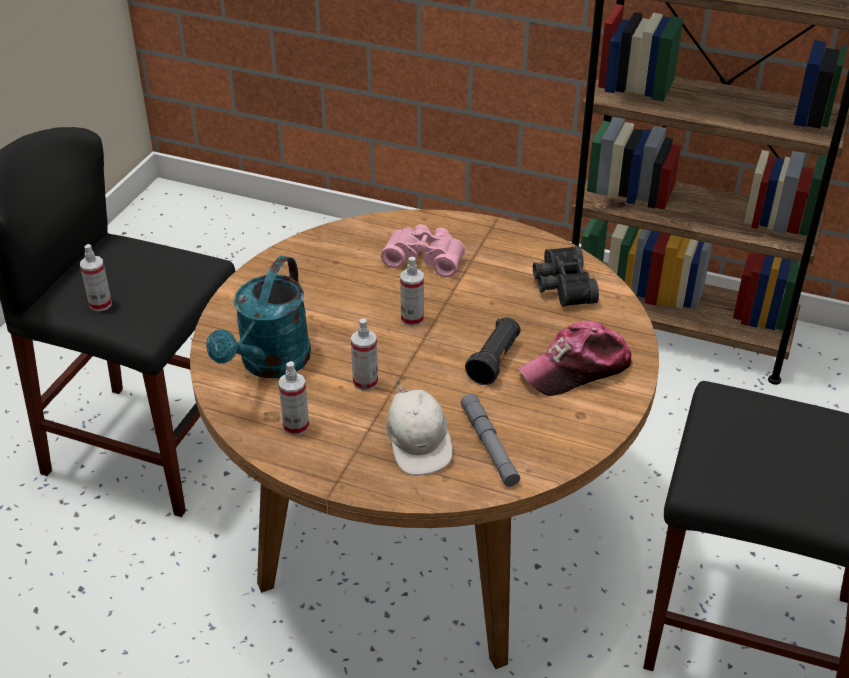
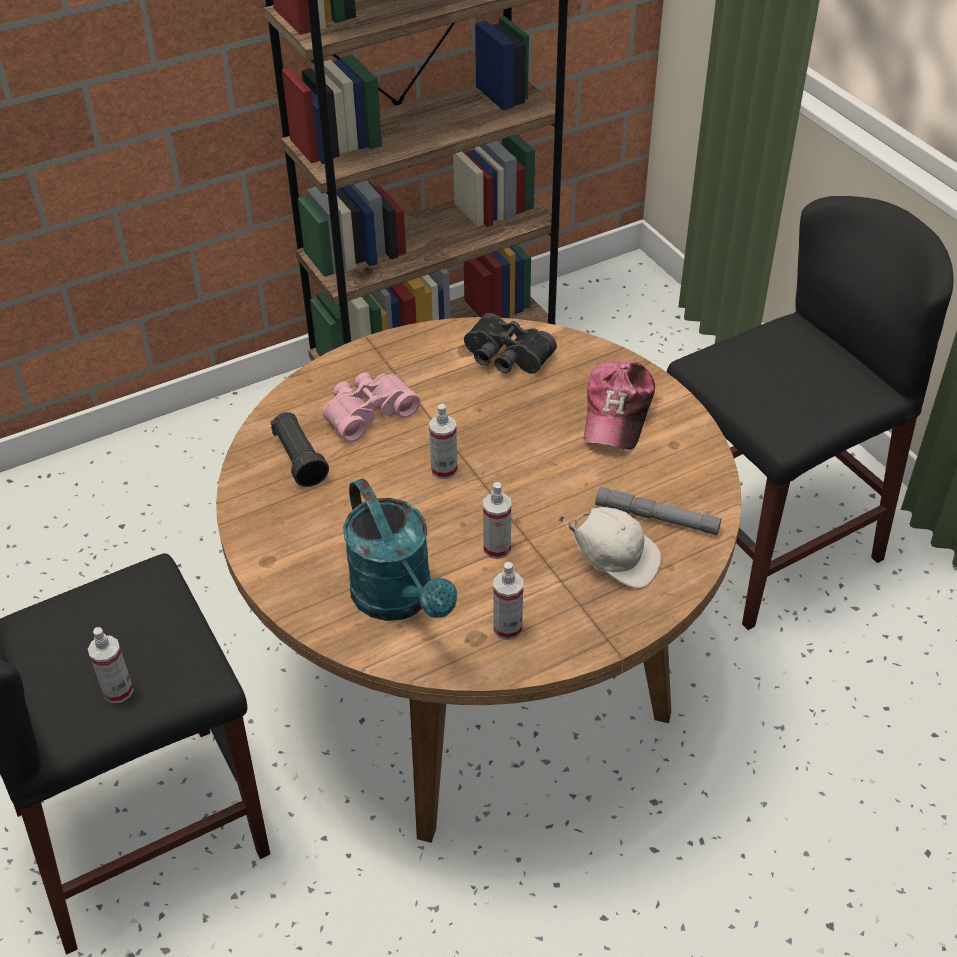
camera: 50 degrees left, 5 degrees up
(494, 361) = (556, 453): black flashlight -> black flashlight (299, 459)

